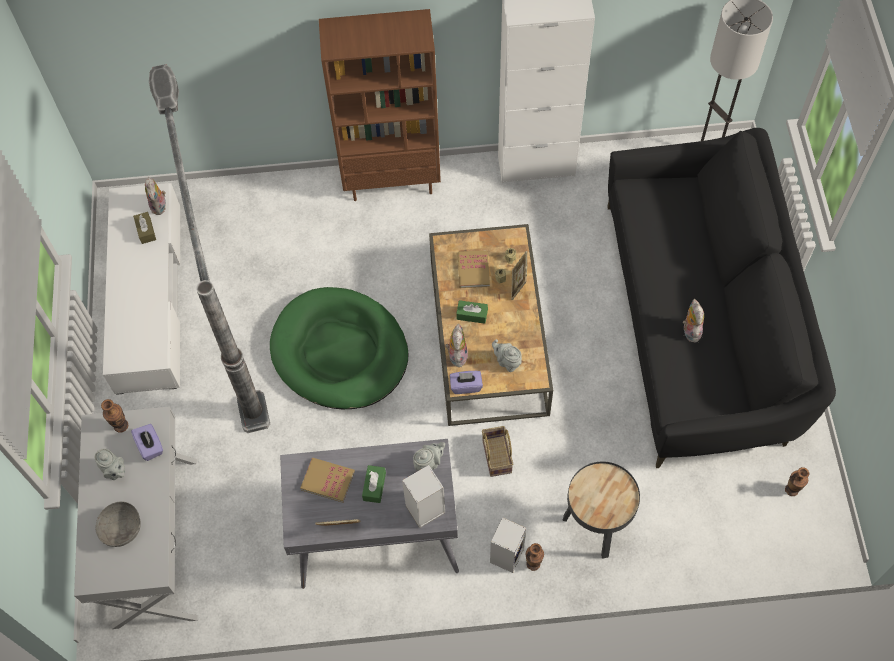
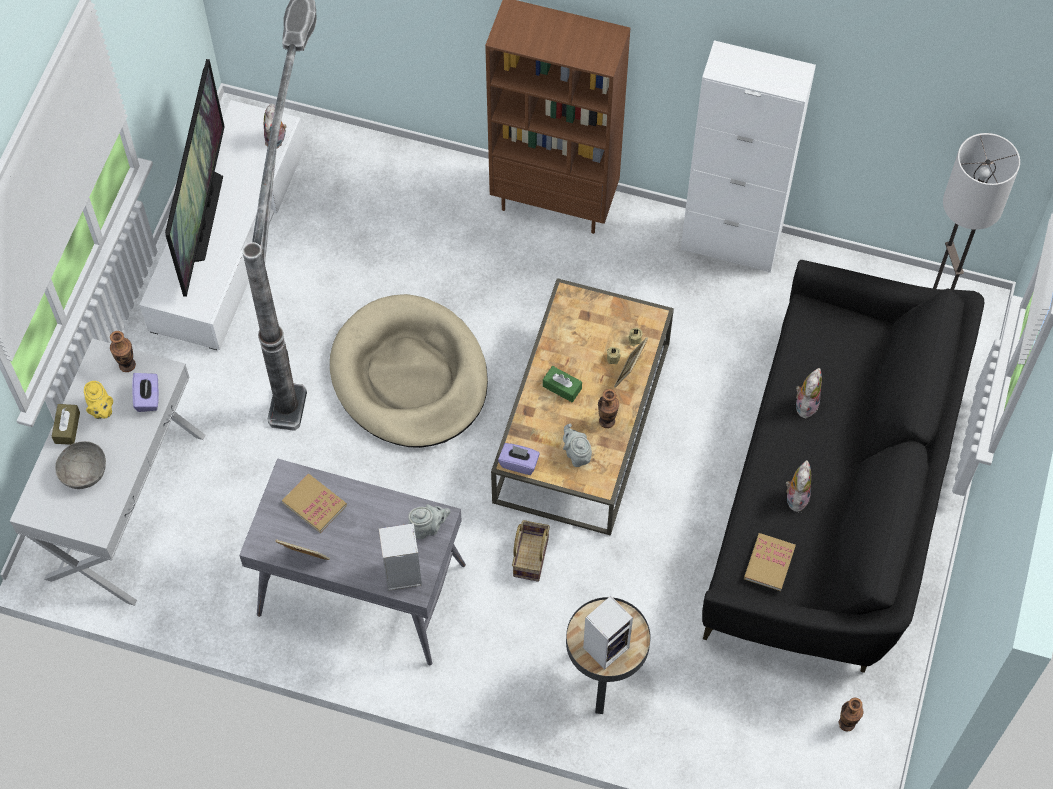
camera: 20 degrees right, 0 degrees up
(115, 471) = (101, 410): grey teapot -> yellow teapot
(126, 286) = (203, 217): none -> television
(146, 231) = (250, 162): brown tissue box -> brown tissue box (67, 428)
(340, 352) = (410, 376): green dog bed -> beige dog bed
(374, 486) = (360, 529): green tissue box -> none
(457, 355) = (524, 426): plush toy -> plush toy (805, 403)
(473, 270) = (587, 338): book -> book (769, 563)
(506, 554) = (492, 666): speaker -> speaker (606, 646)
(533, 563) = (516, 688): vase -> vase (607, 421)

